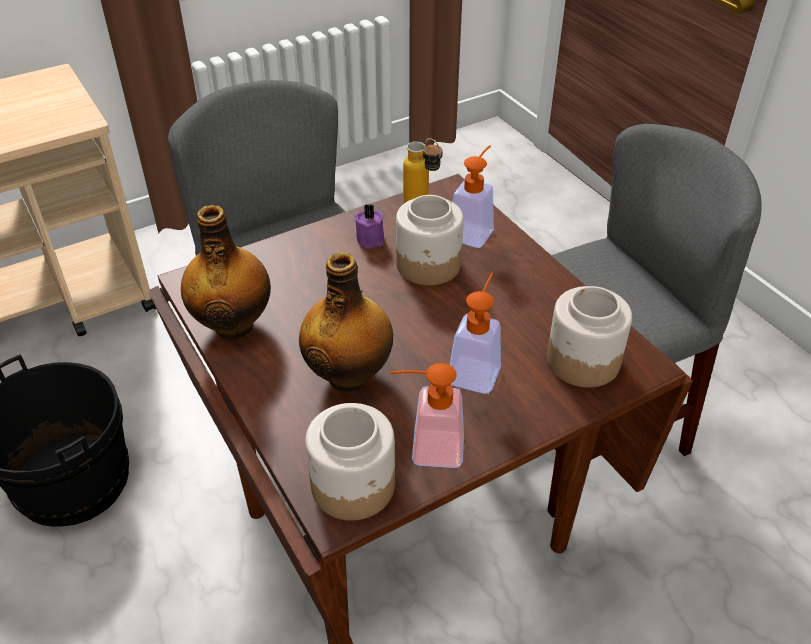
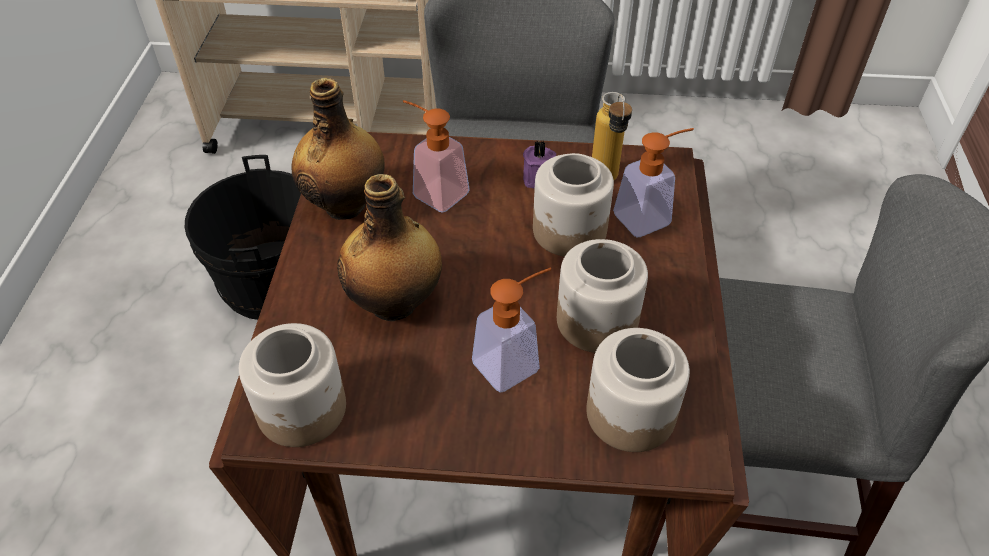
camera: 35 degrees right, 5 degrees up
(426, 448) = (394, 413): soap dispenser -> soap dispenser (434, 191)
(504, 314) = (596, 320): none -> jar

